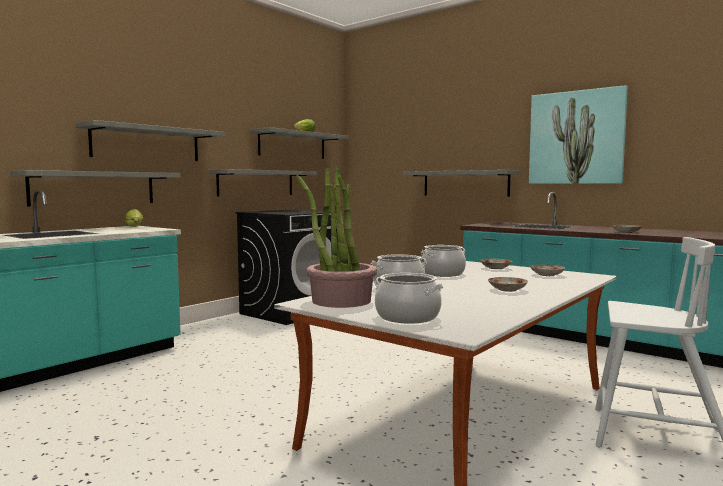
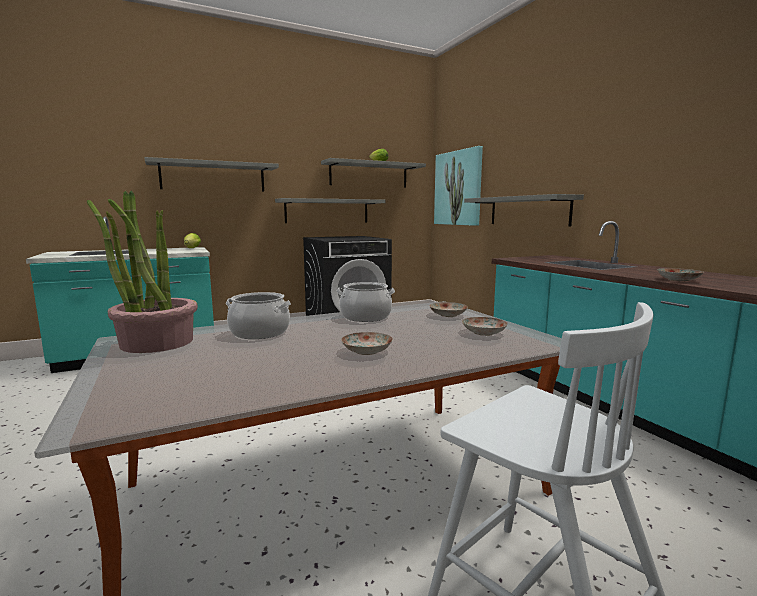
camera: 25 degrees right, 5 degrees up
(94, 188) = (165, 215): grey shelf -> none
(408, 317) = (134, 378): cooking pot -> none
(576, 138) = (653, 149): picture -> picture (458, 188)

